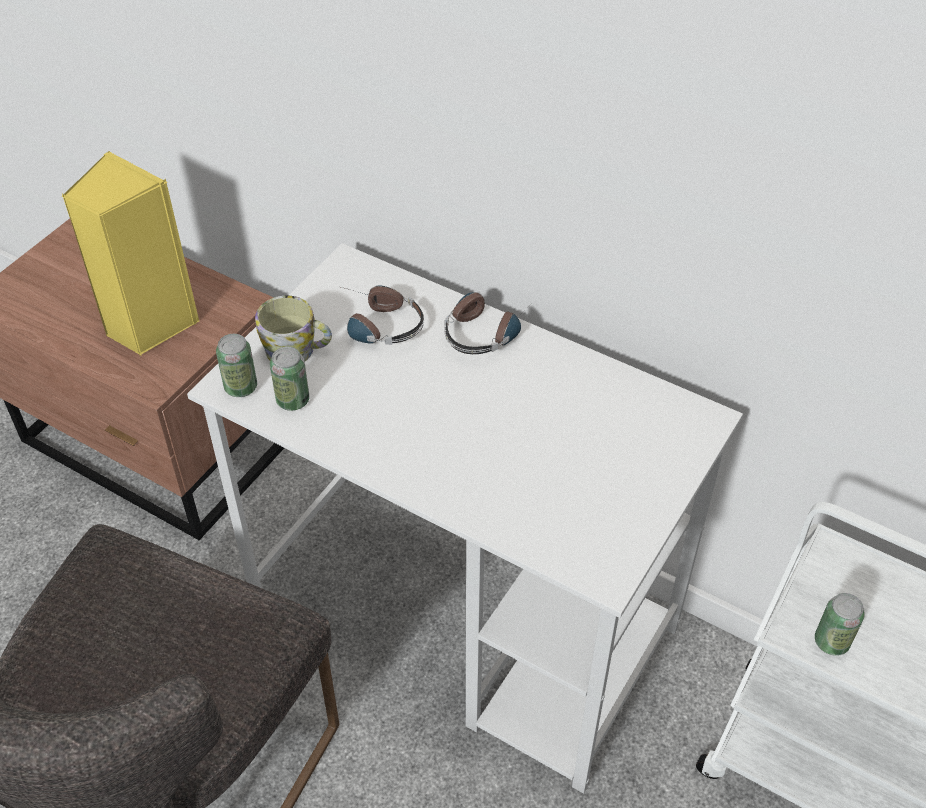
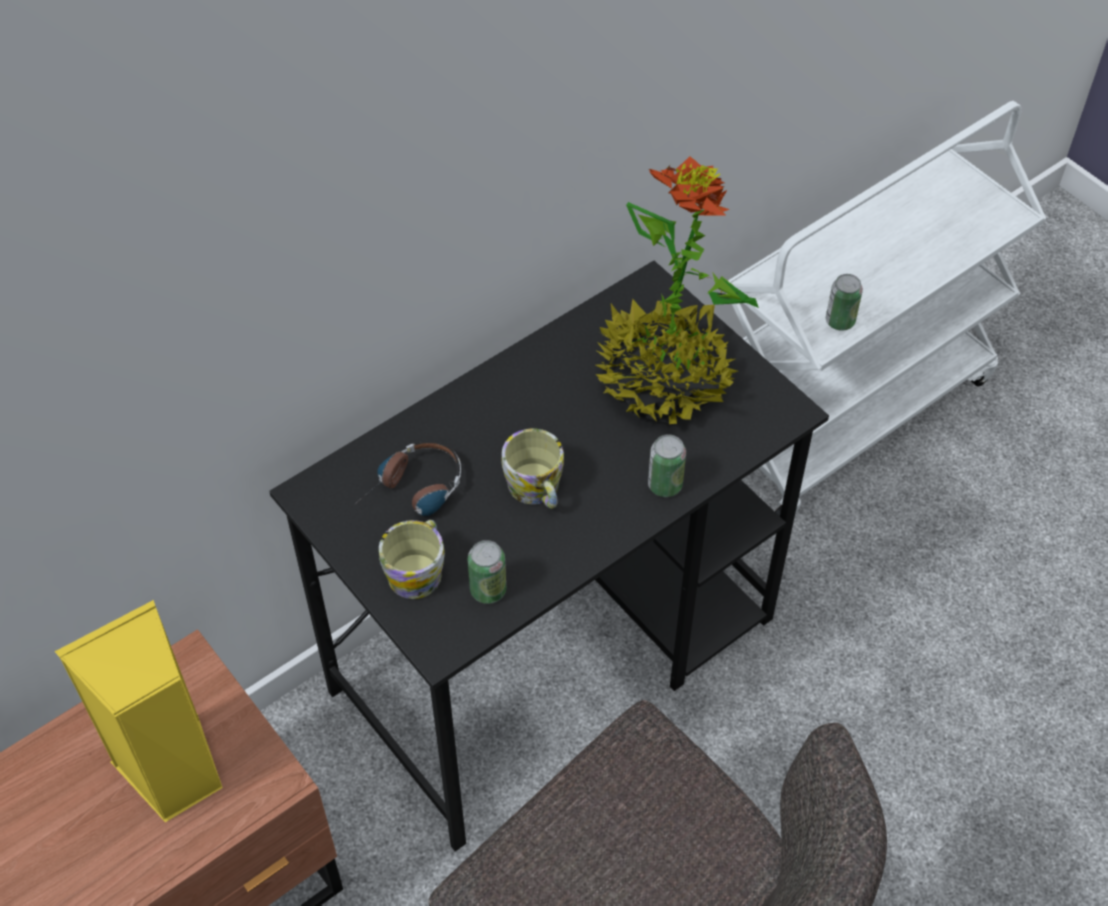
camera: 70 degrees left, 5 degrees up
(241, 387) = (448, 632): can -> can (665, 485)
(413, 403) = (537, 490): none -> mug
(466, 618) = (556, 653): white desk -> black desk
(487, 328) = (465, 403): headphones -> none
(590, 460) = (664, 380): none -> potted plant

